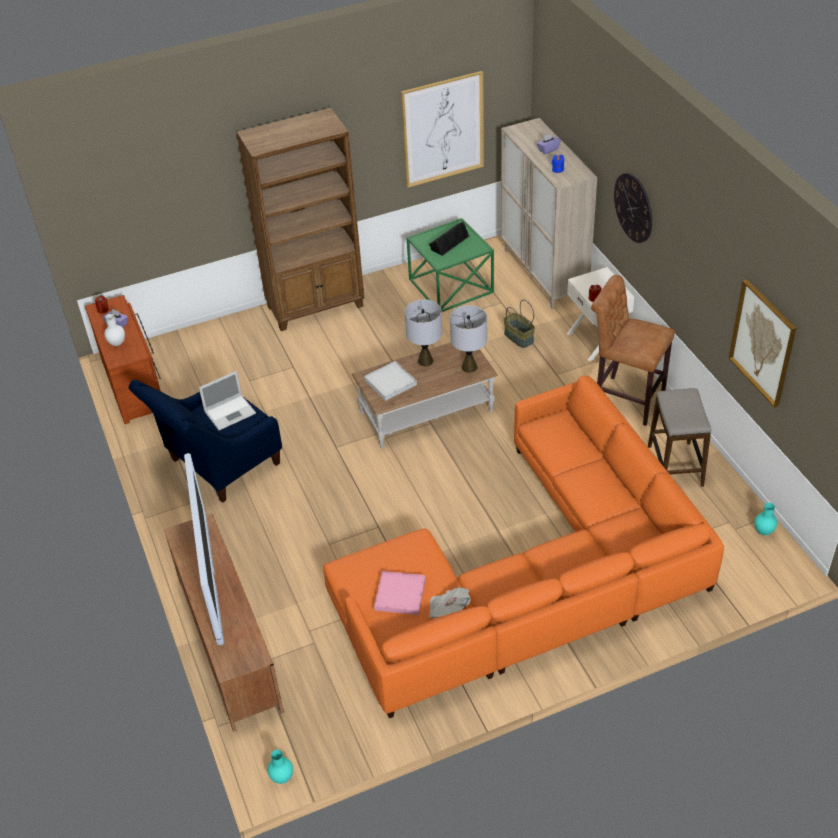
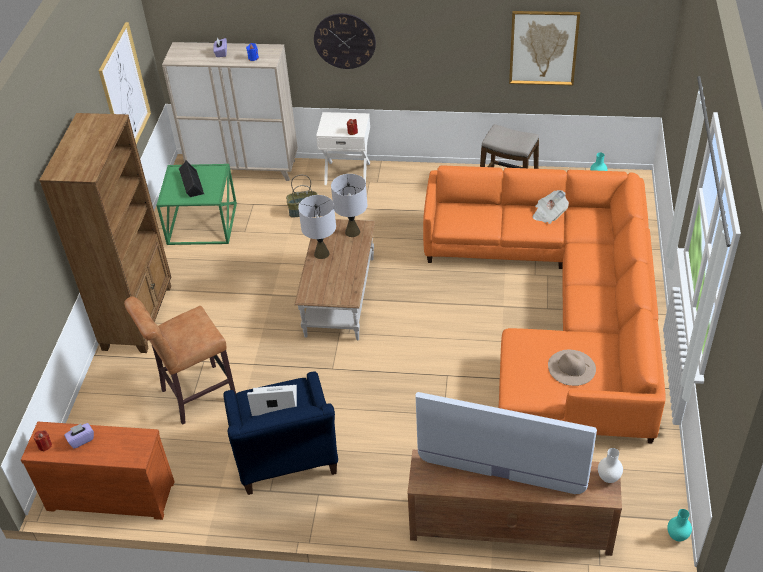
camera: 60 degrees left, 0 degrees up
(117, 343) = (112, 449): white vase -> white vase (608, 478)
(230, 412) = (273, 401): laptop -> laptop turned 90 degrees counterclockwise
(390, 382) = (329, 283): white tray -> none
(400, 595) = (571, 367): pink tray -> beige hat
(448, 610) = (604, 345): newspaper -> newspaper (549, 214)
(624, 399) = (421, 186): brown stool -> brown stool (194, 396)

